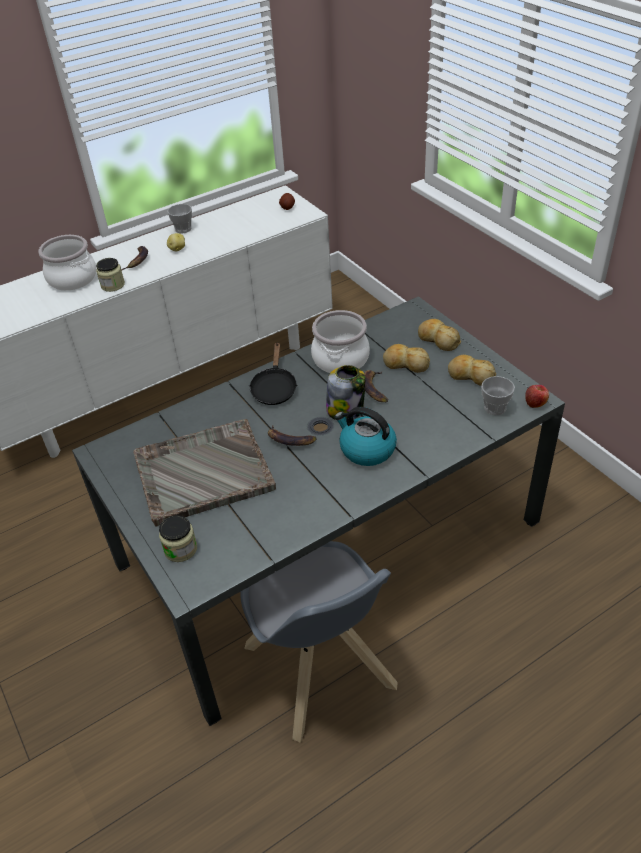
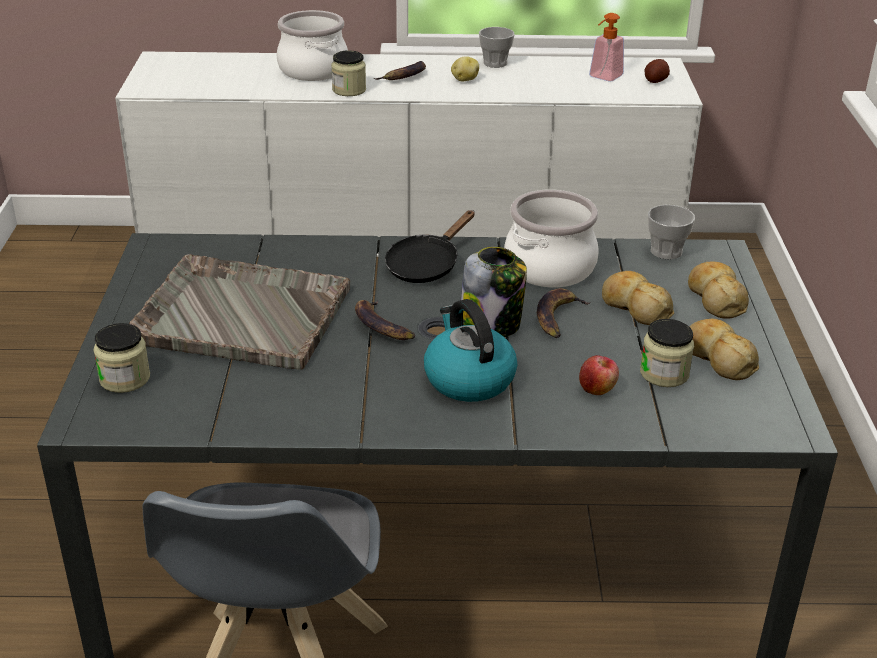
camera: 30 degrees right, 10 degrees down
(256, 216) = (603, 78): none -> soap dispenser
(455, 397) = (664, 373): none -> jar
(495, 408) = (712, 411): cup -> cup (666, 251)
(535, 403) = (786, 432): apple -> apple (597, 388)

